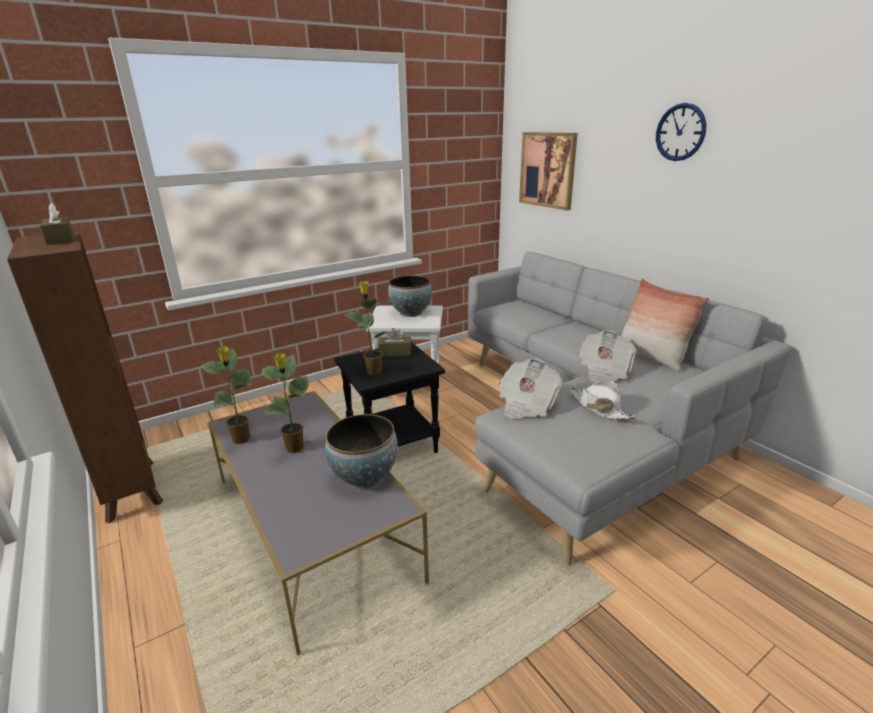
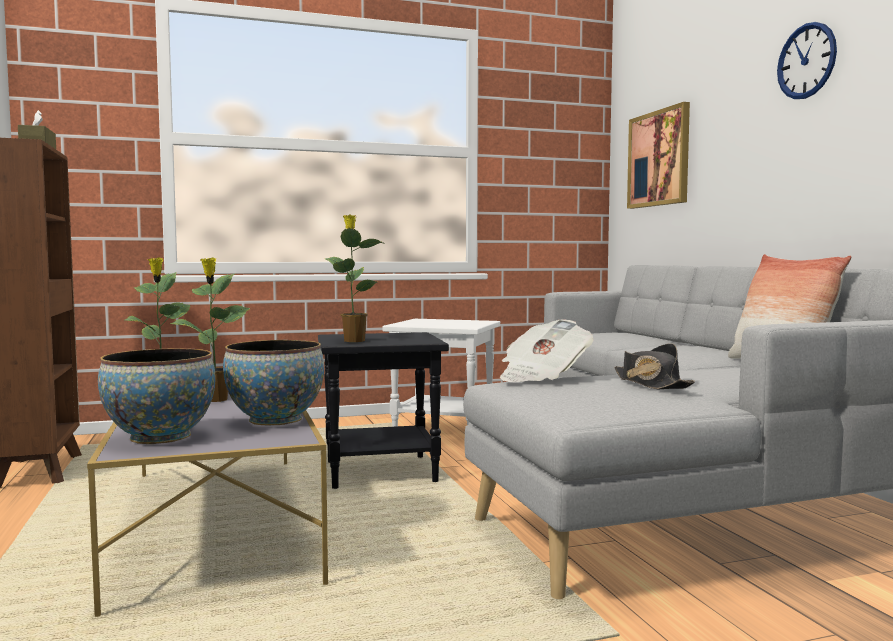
camera: 15 degrees right, 20 degrees down
(395, 352) = (397, 335): brown tissue box -> none
(411, 313) = (451, 322): bowl -> bowl (160, 437)
(599, 407) = (650, 384): white hat -> black hat
(604, 370) = (690, 367): newspaper -> none

